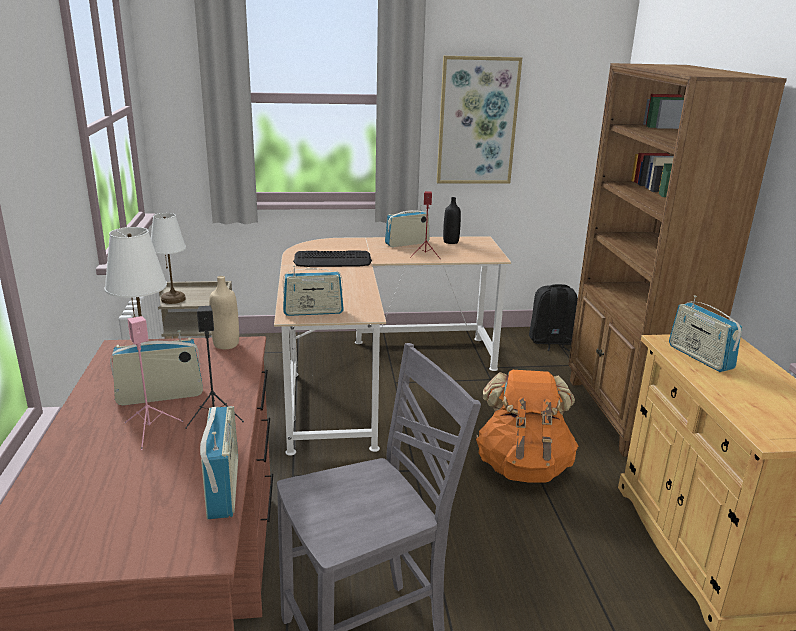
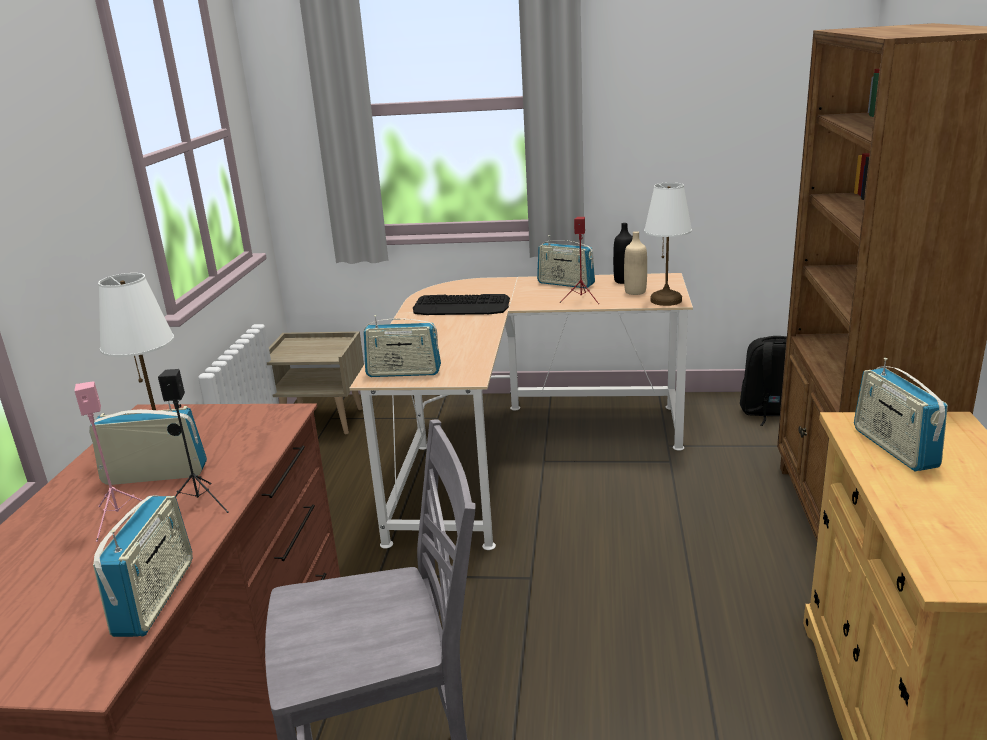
camera: 15 degrees right, 0 degrees up
(174, 299) = (288, 353): white table lamp -> white table lamp (666, 300)
(226, 344) = (265, 413): beige bottle -> beige bottle (635, 292)
(407, 243) = (565, 284): radio -> radio turned 135 degrees counterclockwise
(477, 121) = (660, 122): picture -> none
(523, 466) = (676, 583): orange backpack -> none

